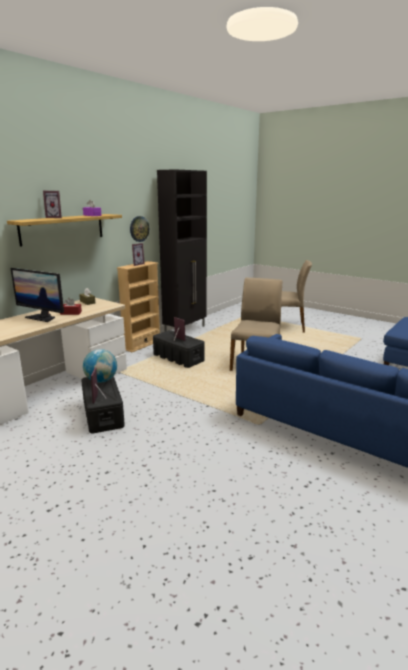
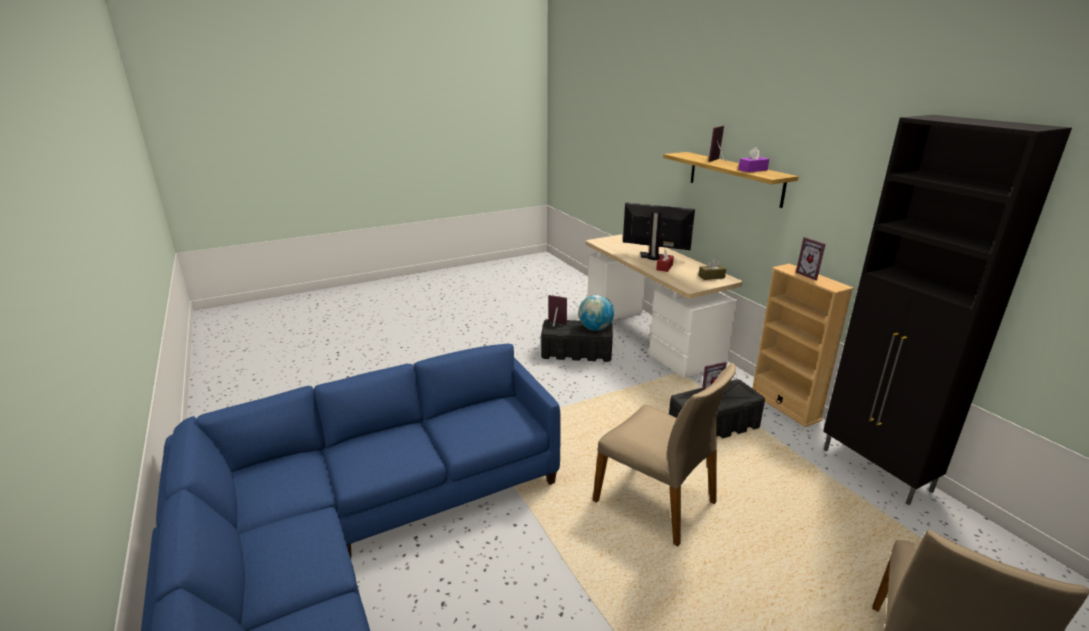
camera: 115 degrees right, 5 degrees up
(42, 317) = (654, 257): monitor -> monitor turned 60 degrees clockwise
(139, 229) = (856, 222): wall clock -> none

